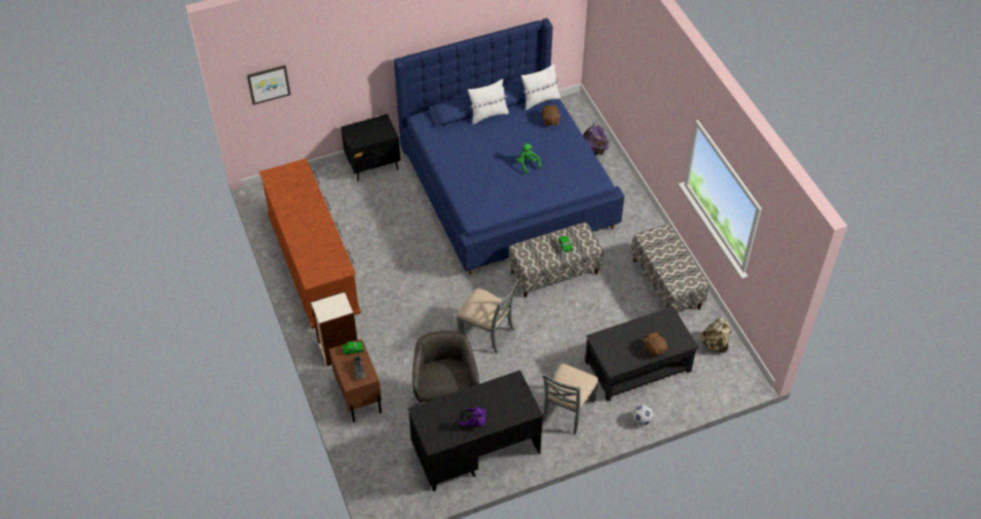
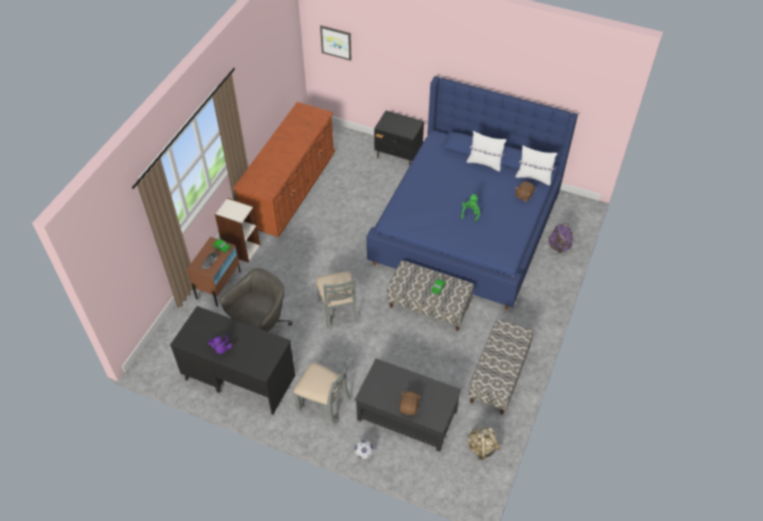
camera: 45 degrees right, 0 degrees up
(567, 410) = (324, 403): grey chair -> grey chair turned 135 degrees counterclockwise

